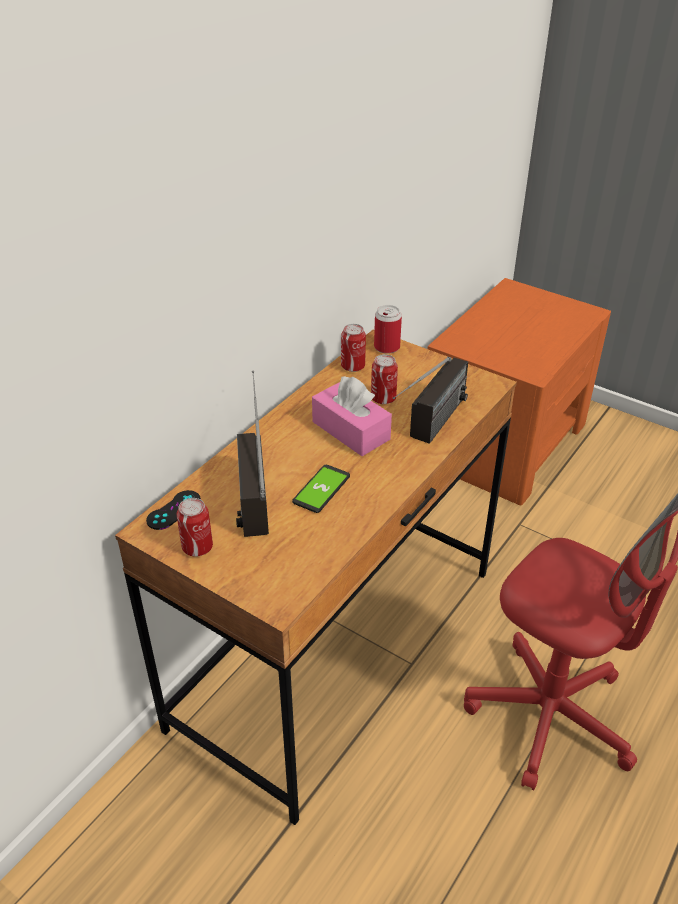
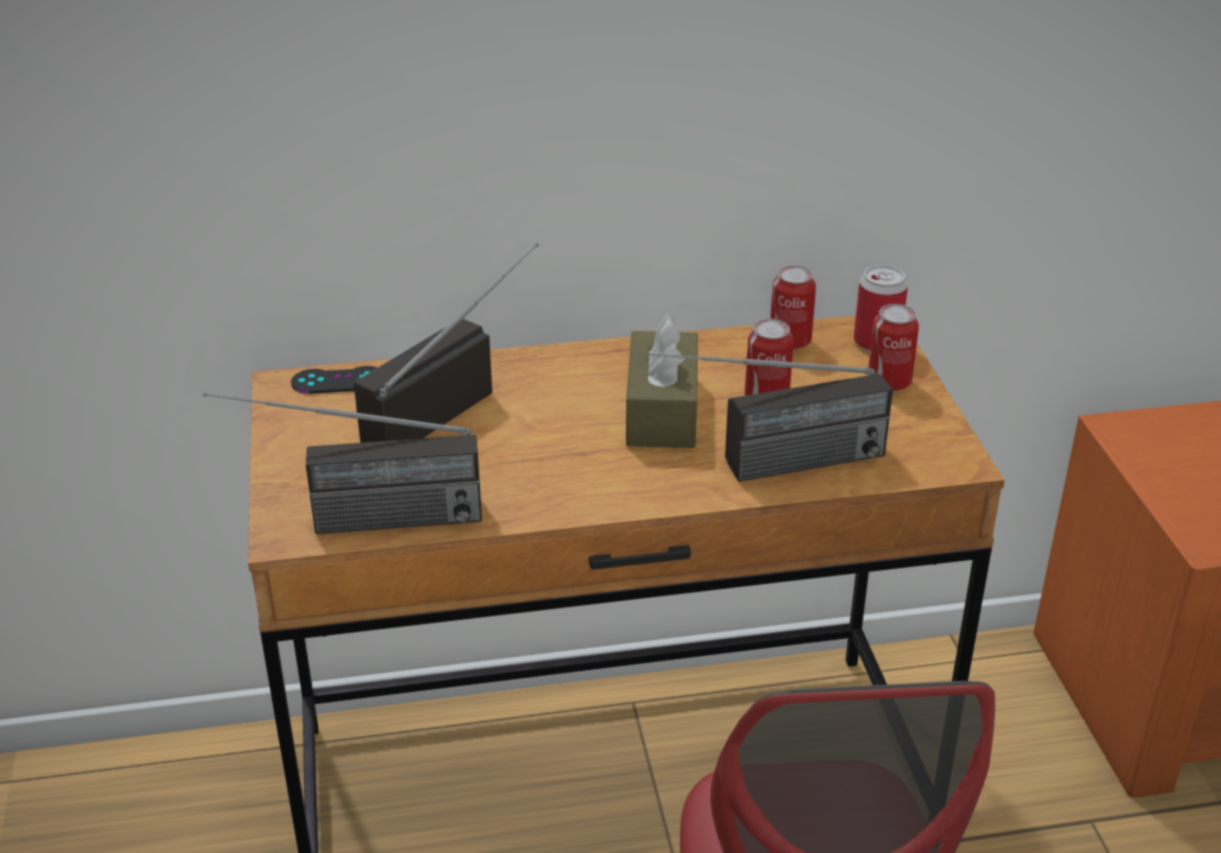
camera: 45 degrees right, 5 degrees down
(197, 547) = (302, 430): can -> can (889, 382)
(300, 574) = (353, 521): none -> radio
(321, 489) = (520, 452): phone -> none
(351, 430) = (662, 411): pink tissue box -> brown tissue box

